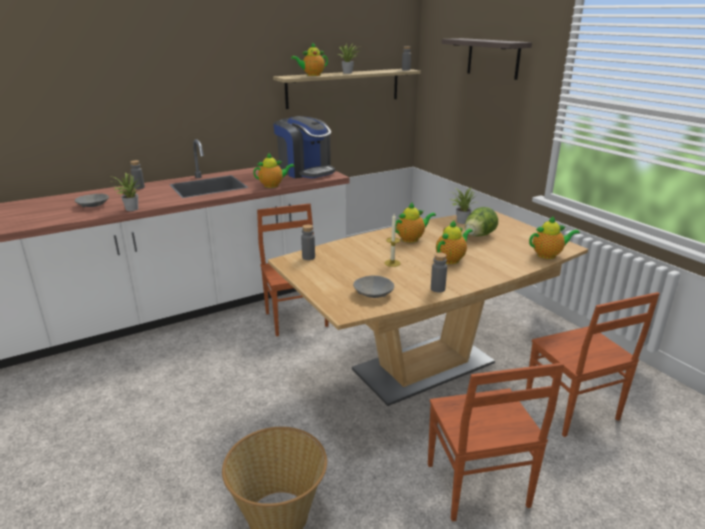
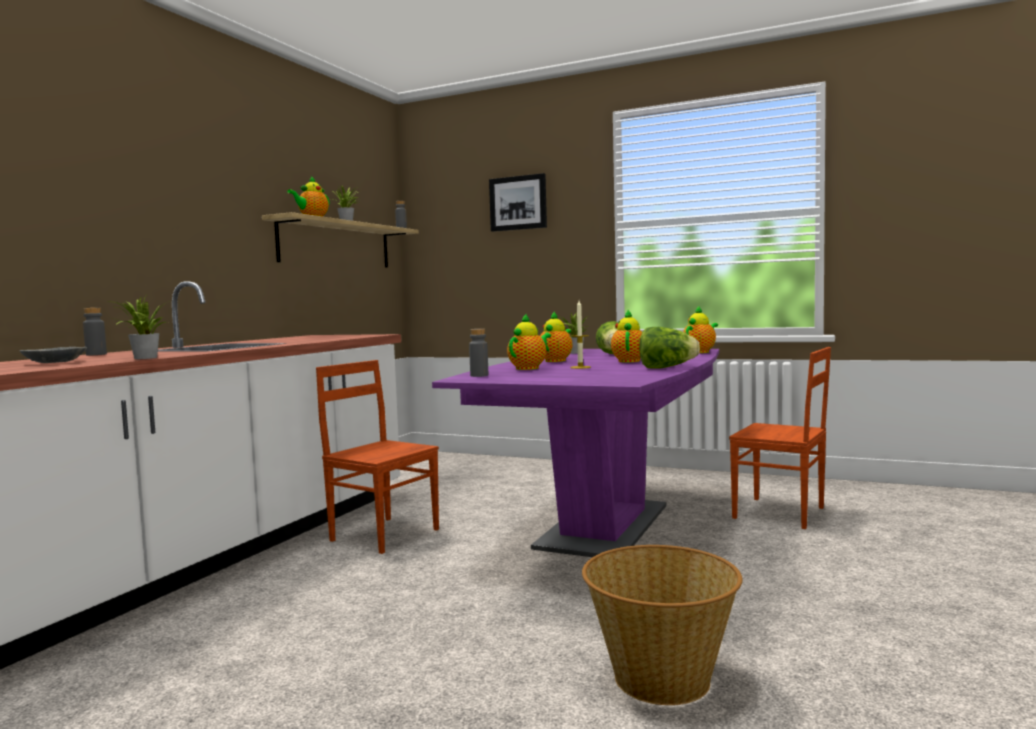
camera: 35 degrees left, 20 degrees down
(273, 185) = (319, 340): teapot -> teapot (529, 368)
(305, 171) = (331, 336): coffee machine -> none
(373, 293) = (617, 375): grey bowl -> none
(423, 367) = (604, 526): brown dining table -> purple dining table
(437, 289) = (666, 368): grey bottle -> lettuce
(476, 486) = (801, 580): brown chair -> none
(493, 58) = (518, 203): shelf -> picture

